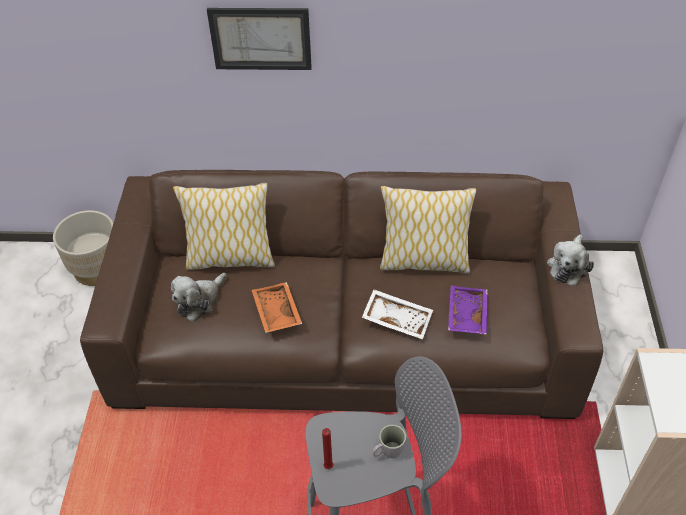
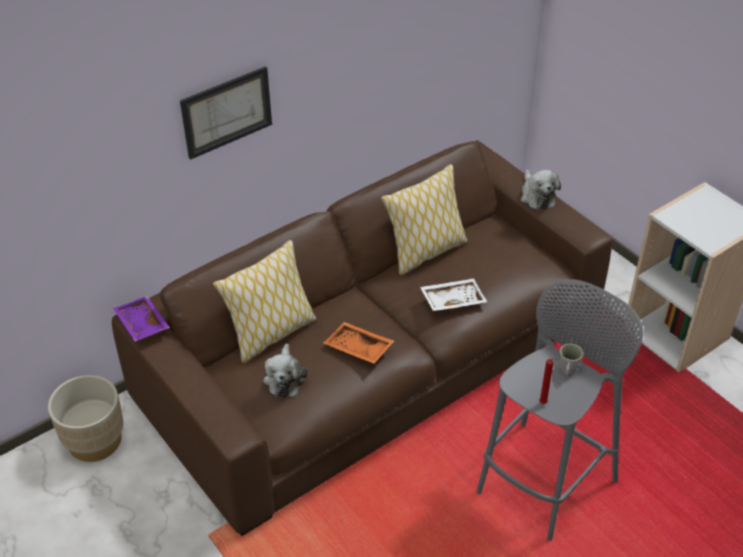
camera: 40 degrees left, 5 degrees down
(465, 315) = (496, 270): purple tray -> purple tray (141, 325)

